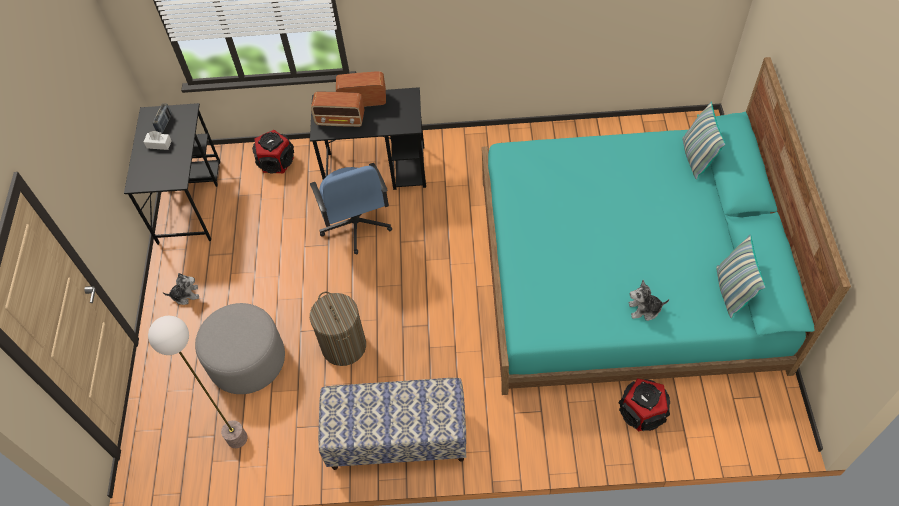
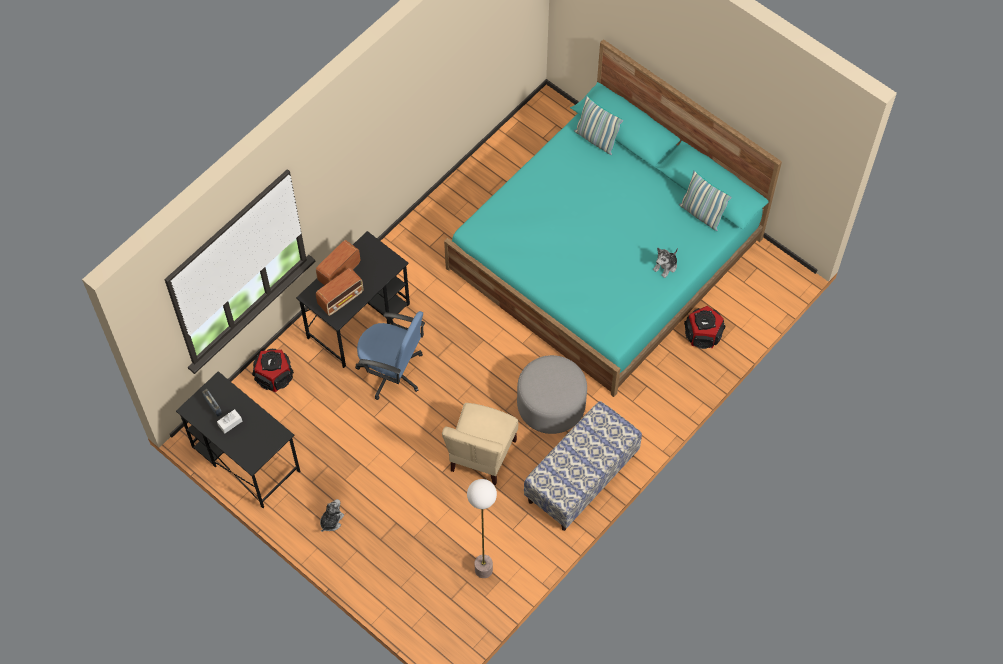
camera: 50 degrees left, 5 degrees up
(247, 360) = (430, 521): grey ottoman -> grey ottoman (551, 405)
(343, 346) = (482, 455): laundry basket -> beige chair

